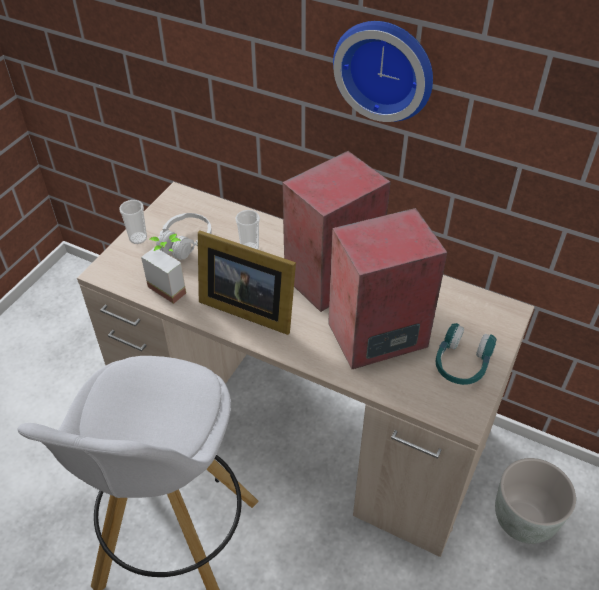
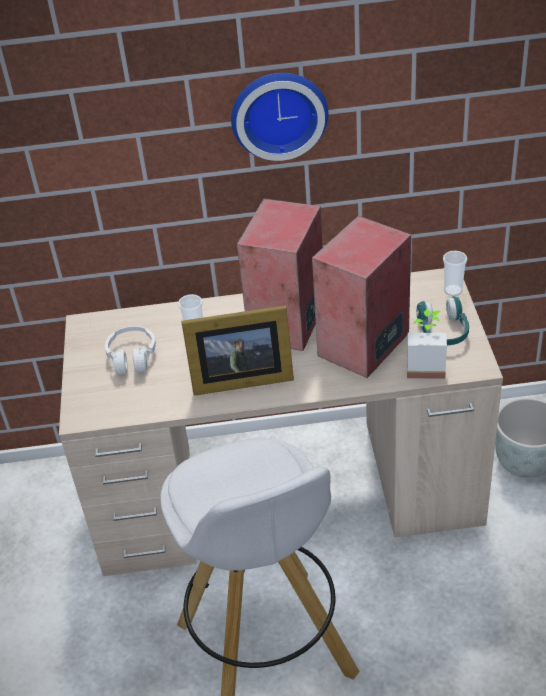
camera: 30 degrees left, 5 degrees down
(138, 238) = (83, 375): cup -> cup (453, 290)
(172, 285) = (156, 395): potted plant -> potted plant (425, 366)

